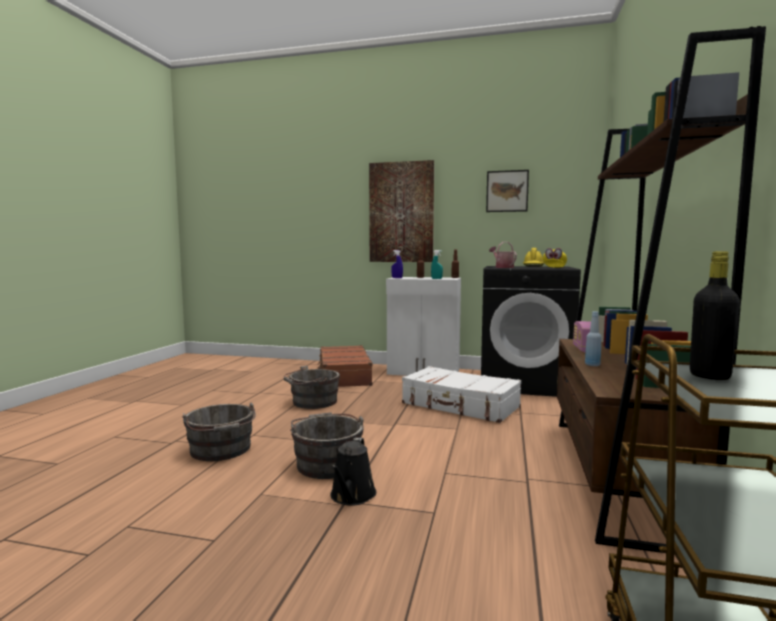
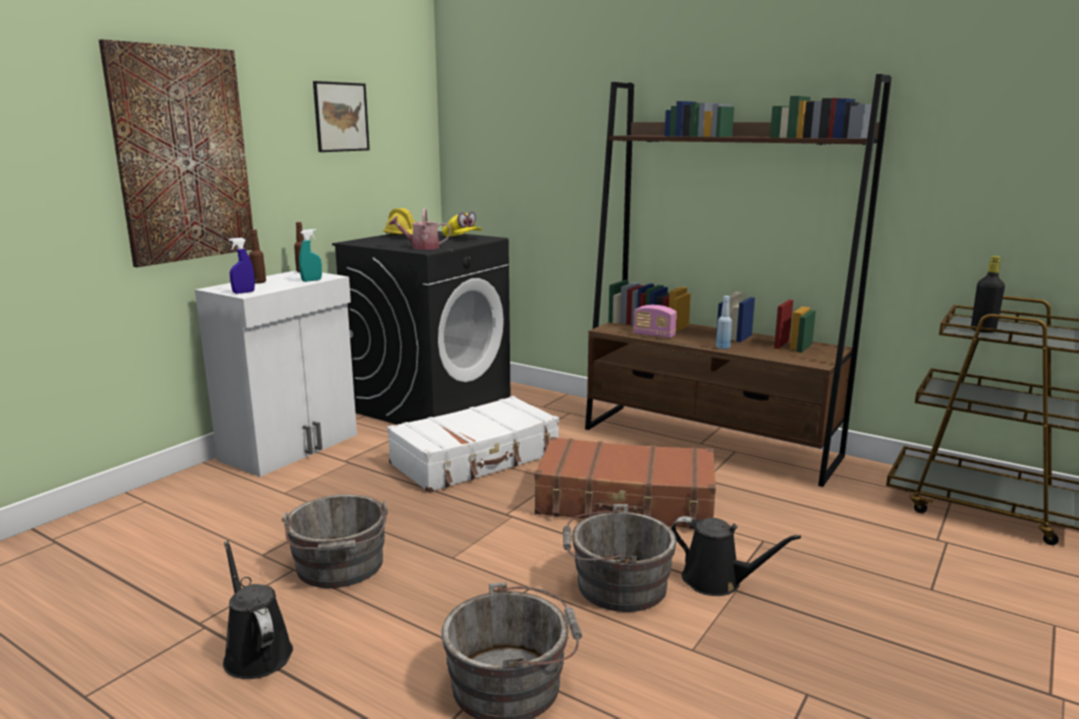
camera: 70 degrees left, 10 degrees up
(241, 403) = (256, 652): none -> black watering can
(343, 375) = (210, 515): brown suitcase -> brown suitcase (626, 502)

